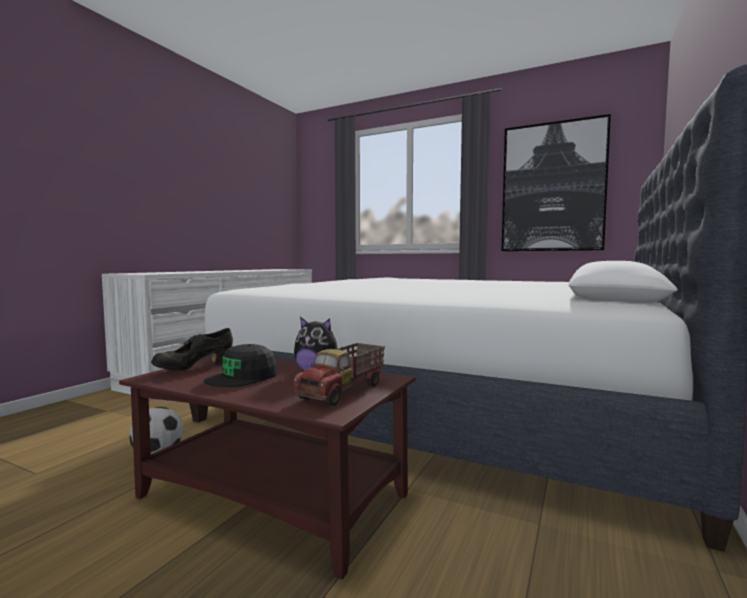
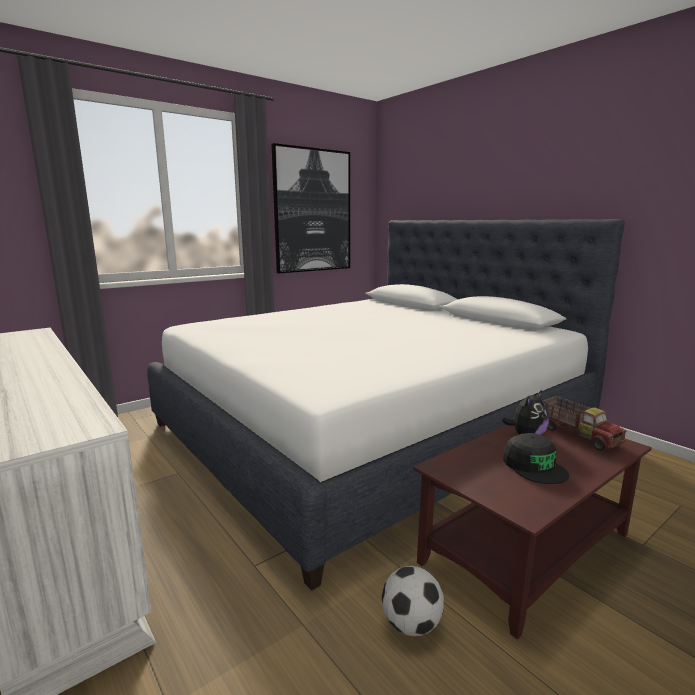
camera: 65 degrees left, 10 degrees up
(194, 368) = (492, 488): black shoe -> none

